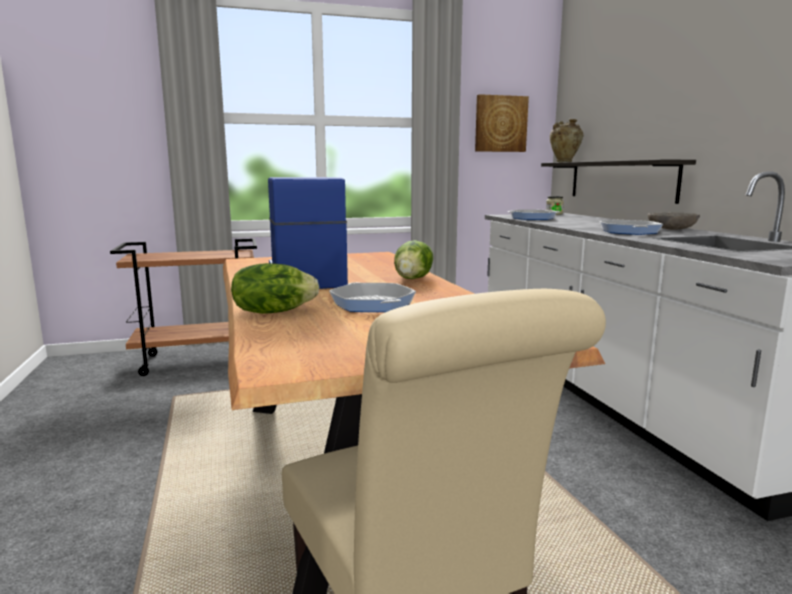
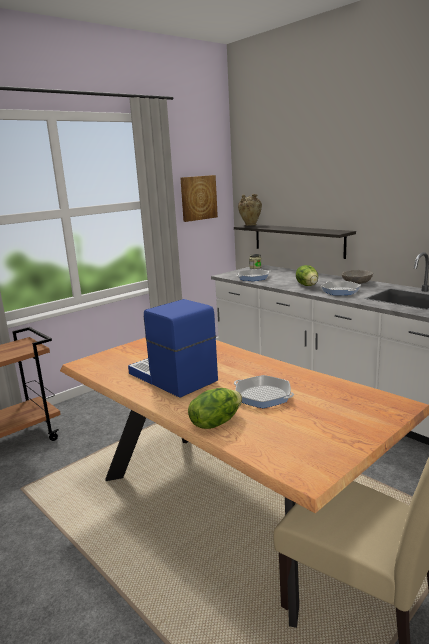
camera: 25 degrees left, 5 degrees up
(414, 278) = (245, 360): lettuce -> lettuce (307, 285)

